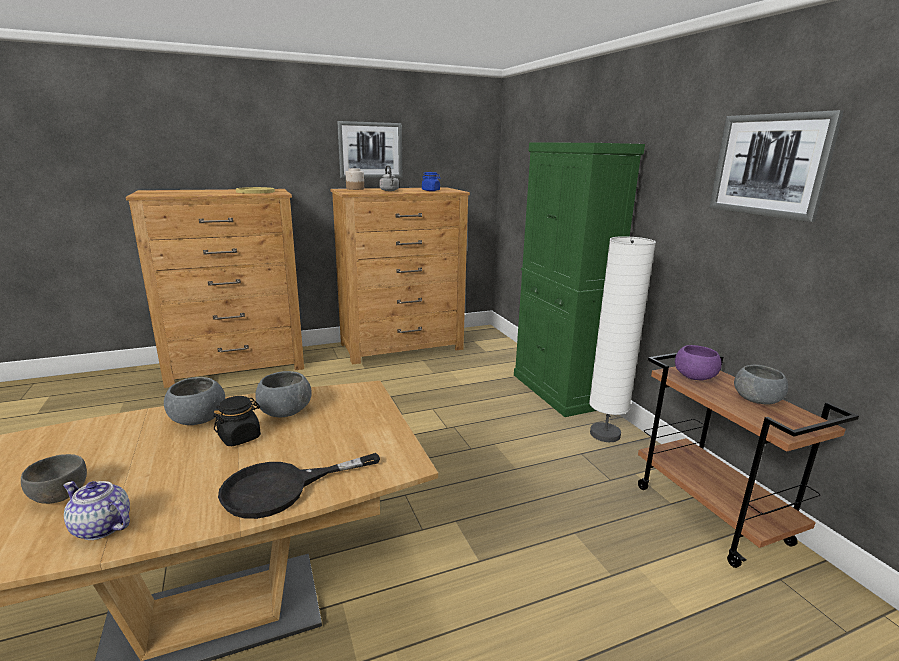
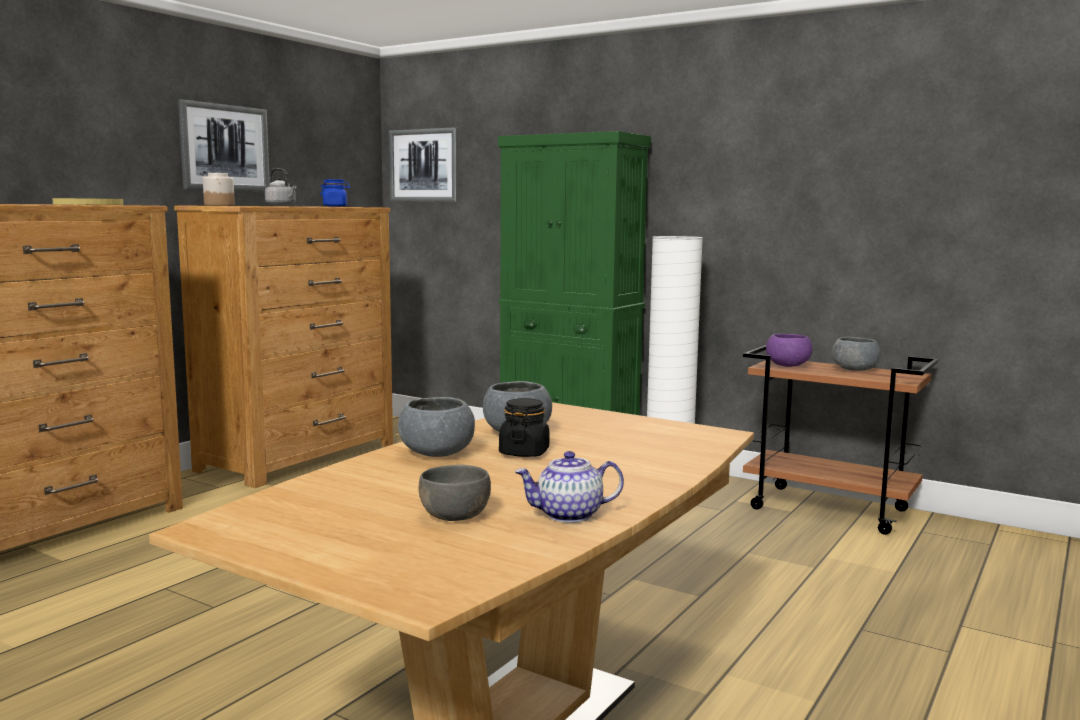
camera: 35 degrees left, 10 degrees down
(281, 488) = (659, 464): black frying pan -> none
(769, 165) = (806, 150): picture -> picture (424, 165)

